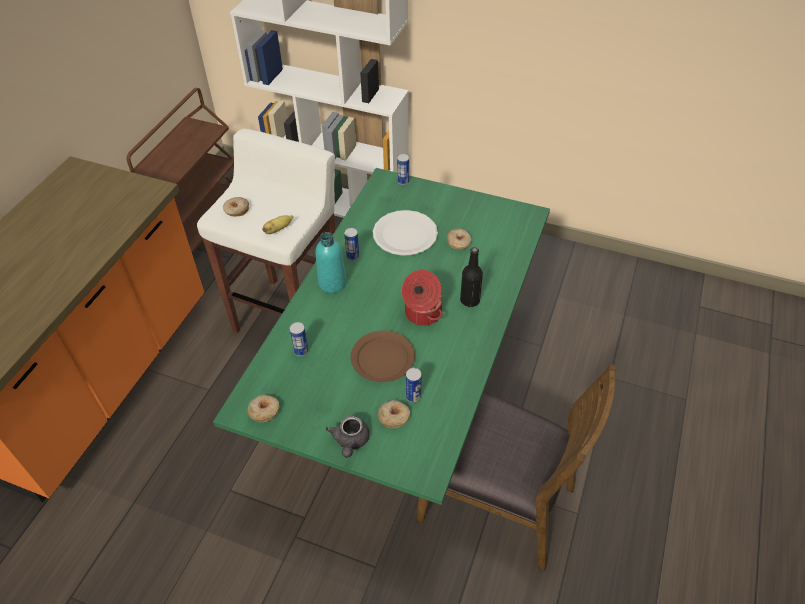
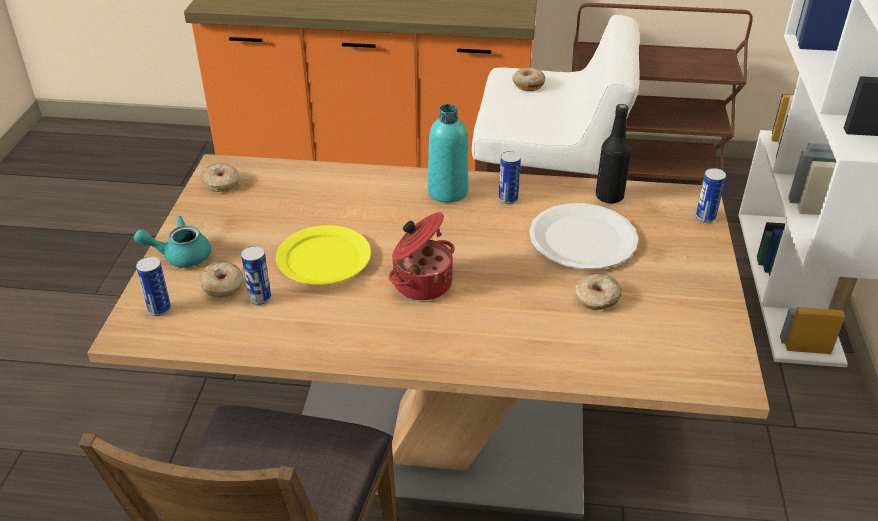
camera: 75 degrees right, 10 degrees down
(278, 230) = (509, 119): banana -> none
(301, 351) = (319, 190): can -> can (159, 309)
(350, 441) = (180, 256): grey teapot -> turquoise teapot
(383, 358) = (324, 259): brown plate -> yellow plate
(403, 400) = (438, 441): green dining table -> brown dining table
(470, 300) = (468, 329): black bottle -> black bottle (609, 196)

